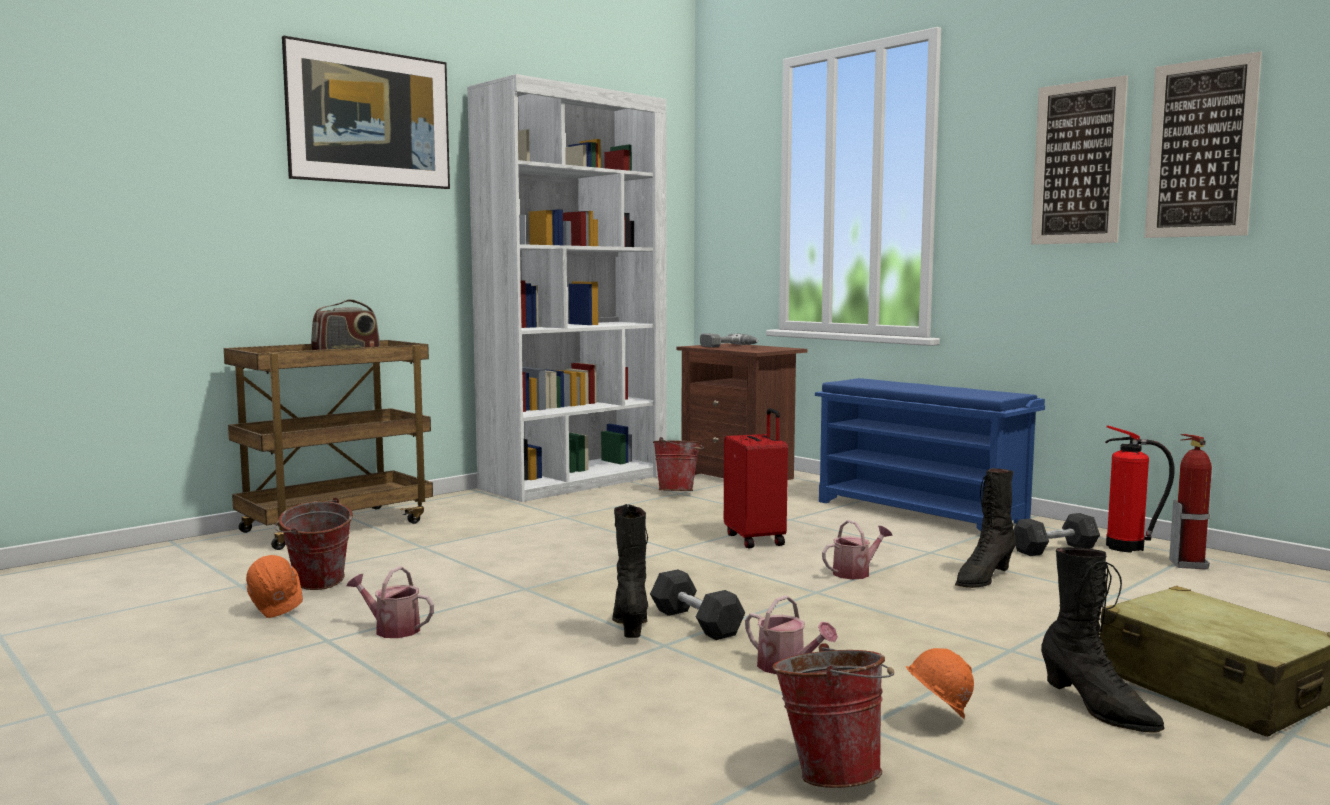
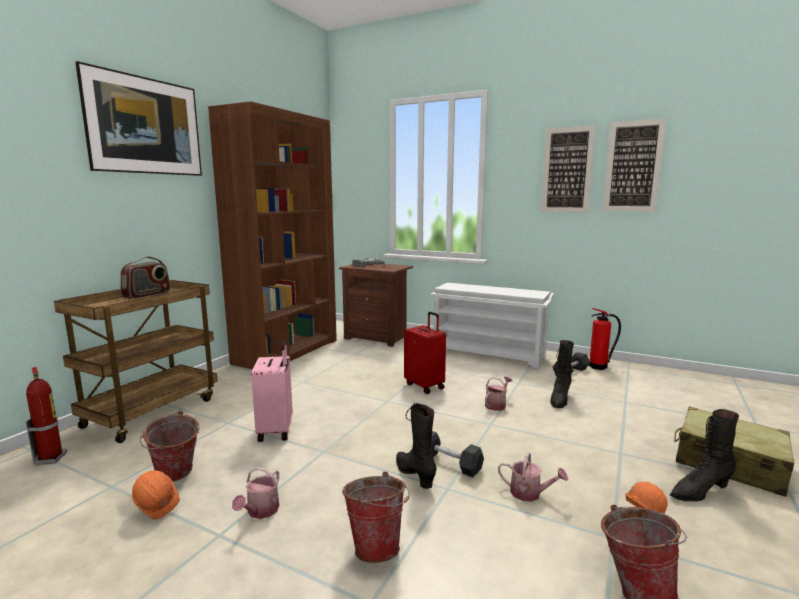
camera: 20 degrees left, 5 degrees up
(392, 629) = (260, 511): watering can -> watering can turned 75 degrees counterclockwise
(480, 561) = (276, 431): none -> pink suitcase
(575, 482) = (287, 351): white bookcase -> brown bookcase
(678, 492) = (353, 353): bucket -> bucket (377, 545)
(921, 513) = (489, 354): blue shoe rack -> white shoe rack
(1097, 708) = (699, 492): black boot -> black boot turned 120 degrees clockwise
(1188, 564) = (633, 374): fire extinguisher -> fire extinguisher (51, 458)

